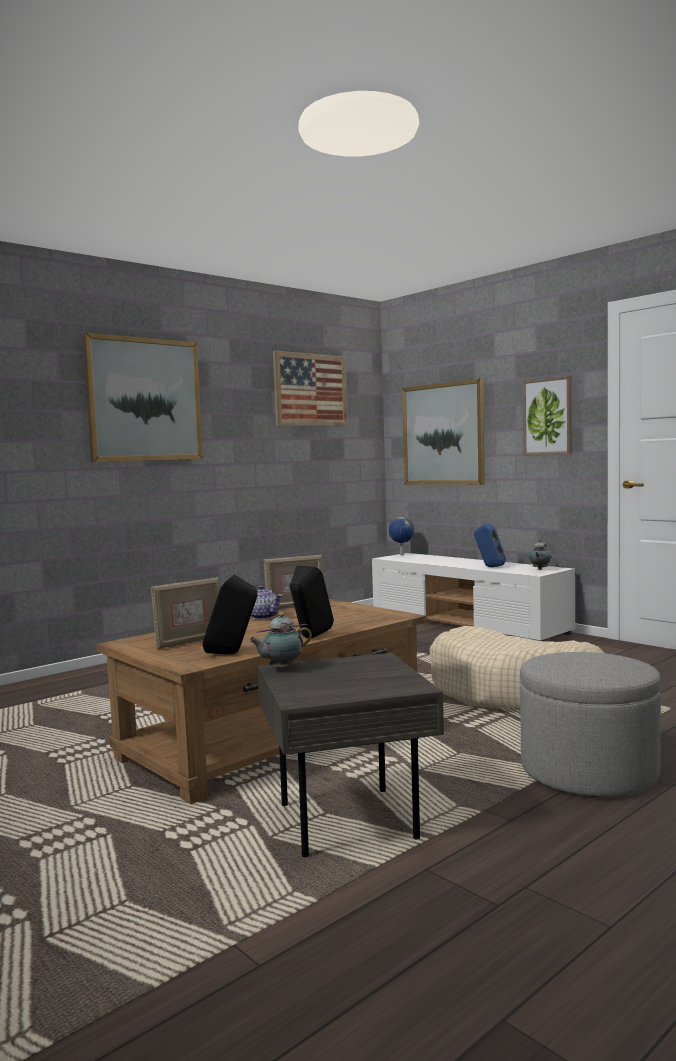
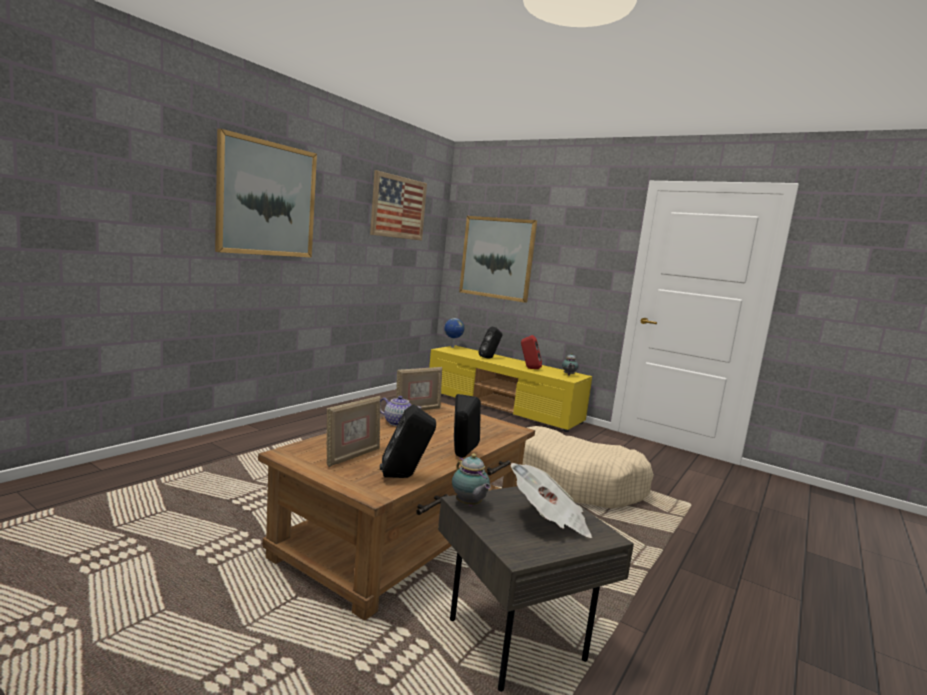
camera: 15 degrees left, 5 degrees up
(281, 670) = (469, 505): teapot -> teapot turned 75 degrees counterclockwise
(360, 678) = (549, 521): none -> newspaper
(443, 561) = (489, 358): none -> black speaker
(468, 623) = (503, 407): white tv stand -> yellow tv stand
(489, 567) = (529, 368): blue speaker -> red speaker
(548, 416) = (587, 259): picture -> none
(588, 771) = (672, 573): grey ottoman -> none

